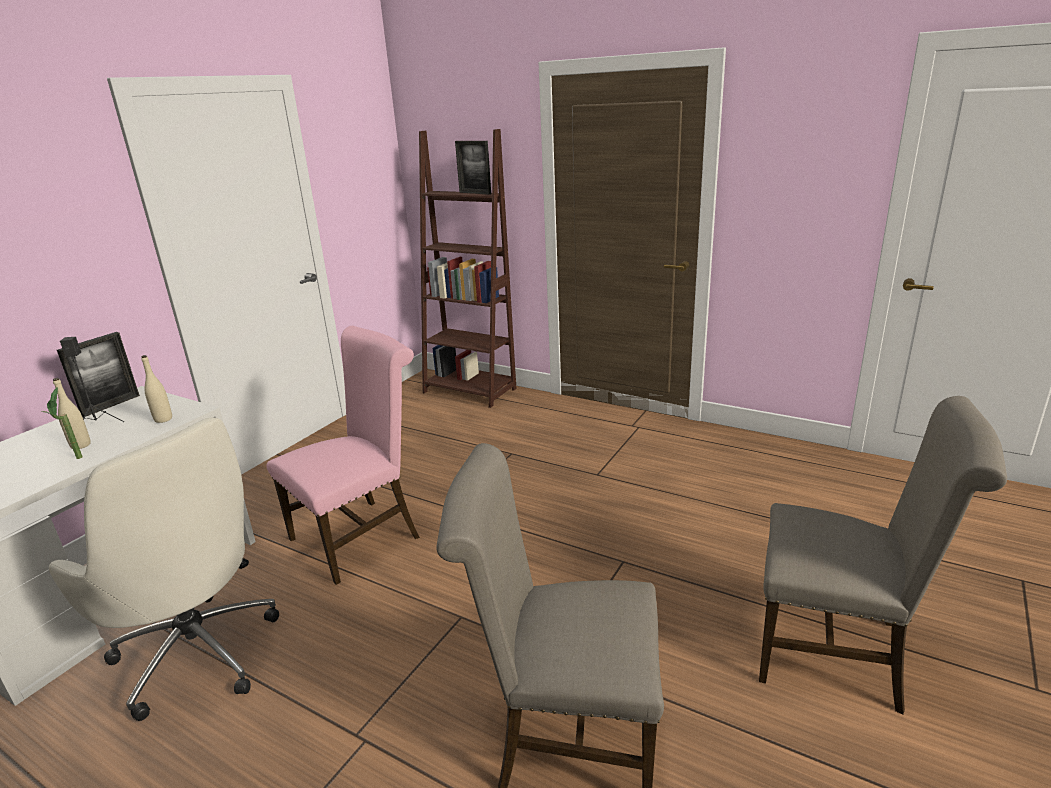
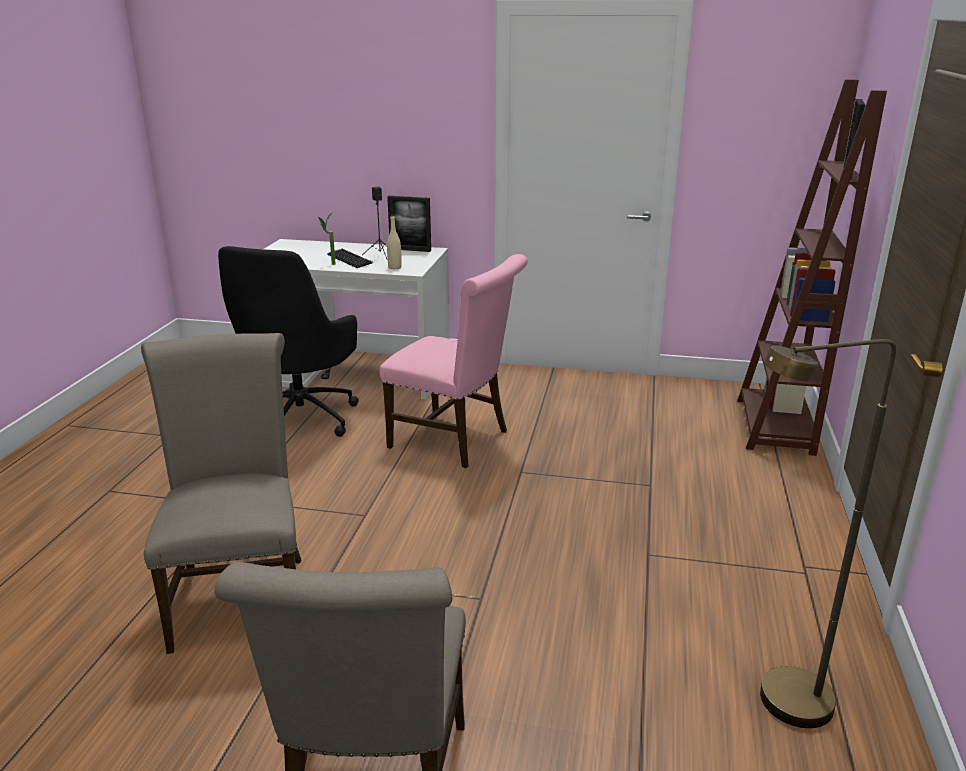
camera: 70 degrees right, 0 degrees up
(80, 445) = (349, 260): beige bottle -> keyboard
(199, 654) = (301, 420): beige office chair -> black office chair
(754, 467) = (779, 706): none -> brown floor lamp

